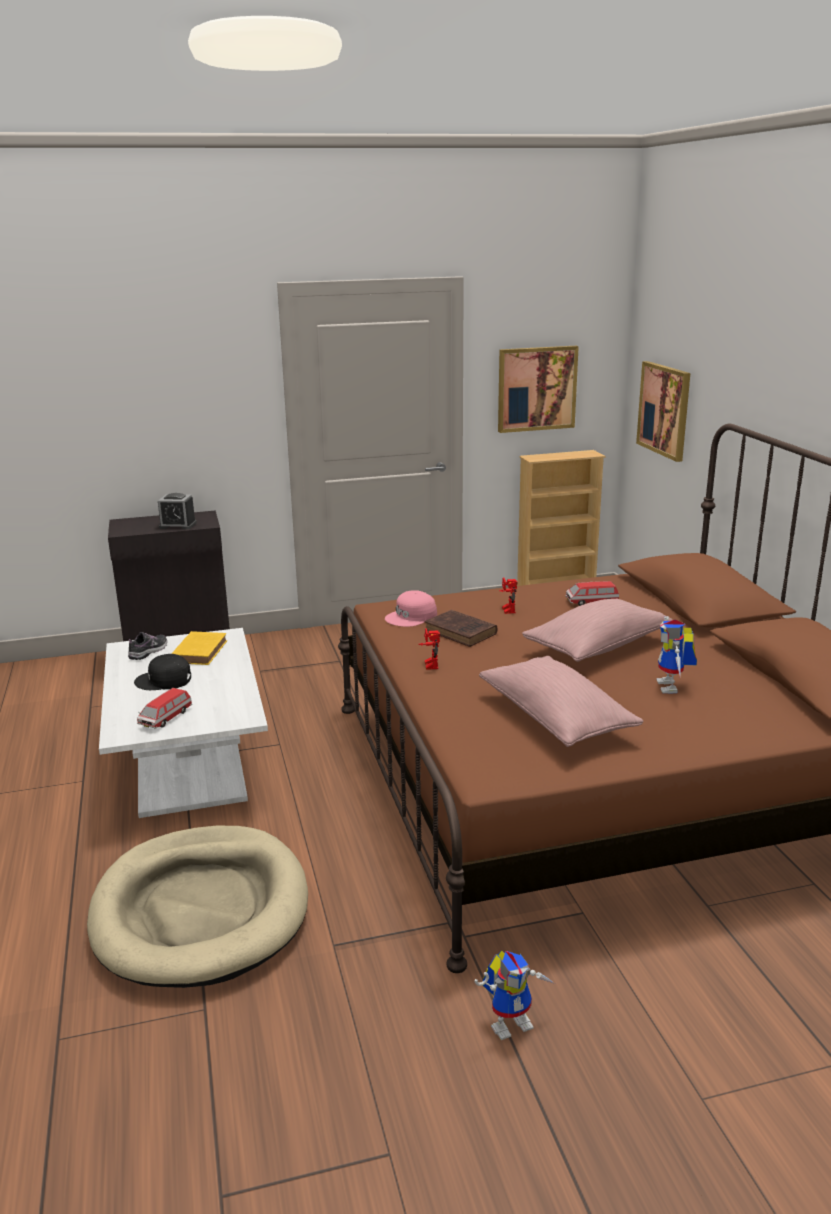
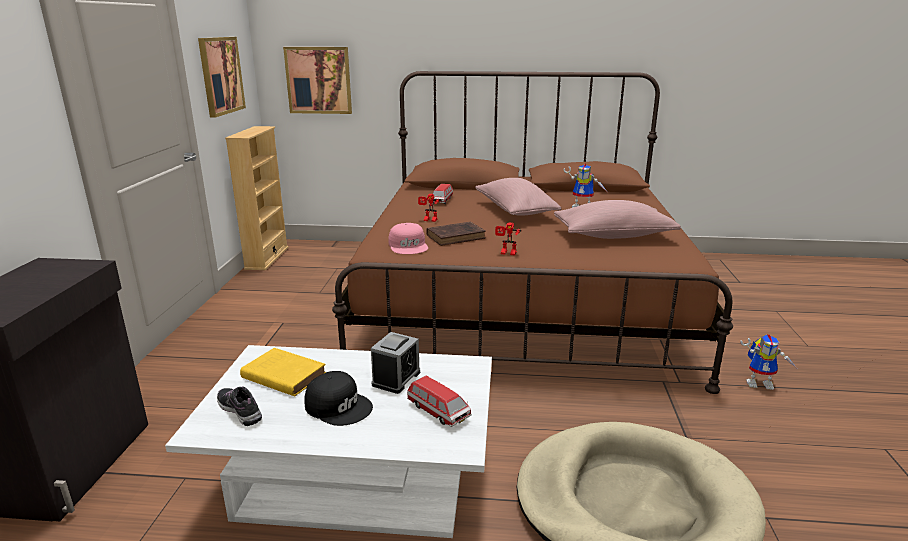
camera: 70 degrees left, 0 degrees up
(164, 680) = (339, 406): black cap -> black cap turned 75 degrees counterclockwise
(178, 525) = (54, 280): alarm clock -> alarm clock (396, 378)
(512, 1022) = (761, 383): toy robot -> toy robot turned 105 degrees clockwise

